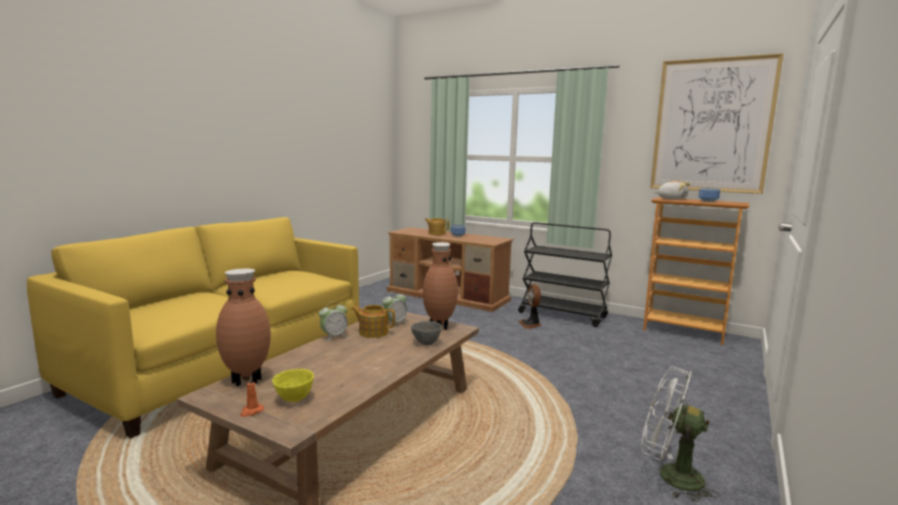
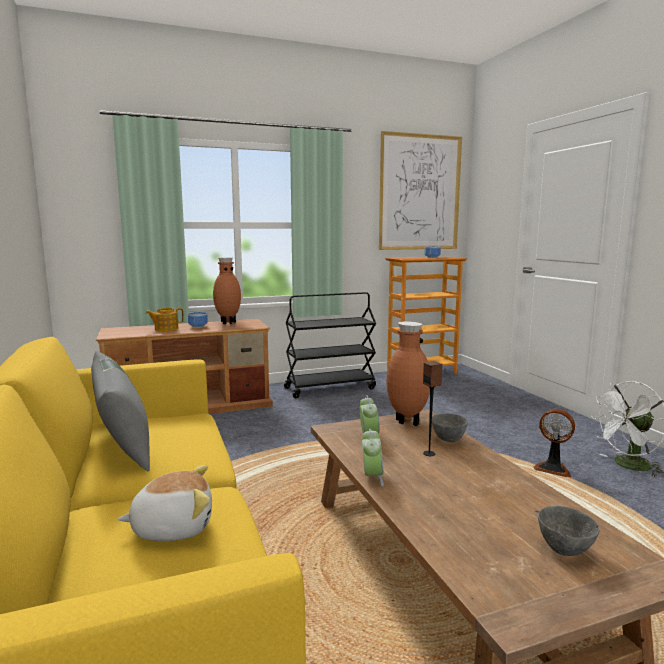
camera: 50 degrees left, 0 degrees up
(246, 380) = (475, 571): brown vase -> brown vase (227, 322)
(251, 411) = (591, 590): orange candle -> none
(276, 277) = (122, 441): none -> grey pillow
(295, 399) = (565, 550): yellow bowl -> grey bowl
(373, 332) = (384, 454): teapot -> none
(392, 342) = (429, 453): none -> speaker
(530, 324) = (329, 405): fan -> fan (552, 468)
(672, 199) = (405, 258): plush toy -> plush toy (173, 527)

